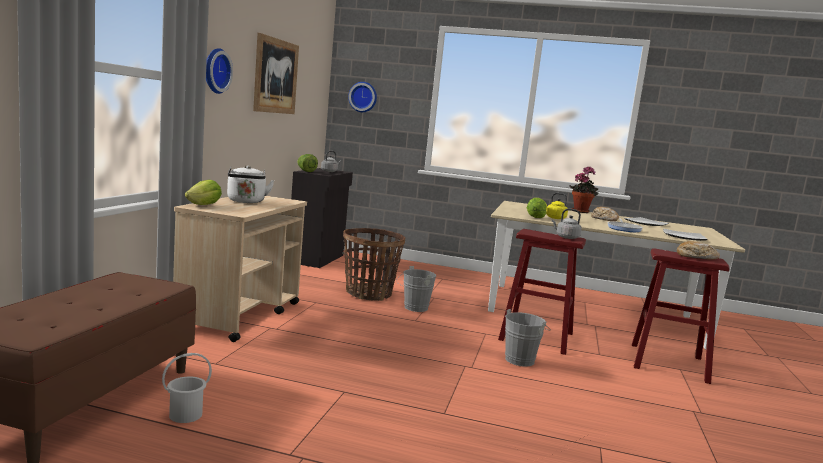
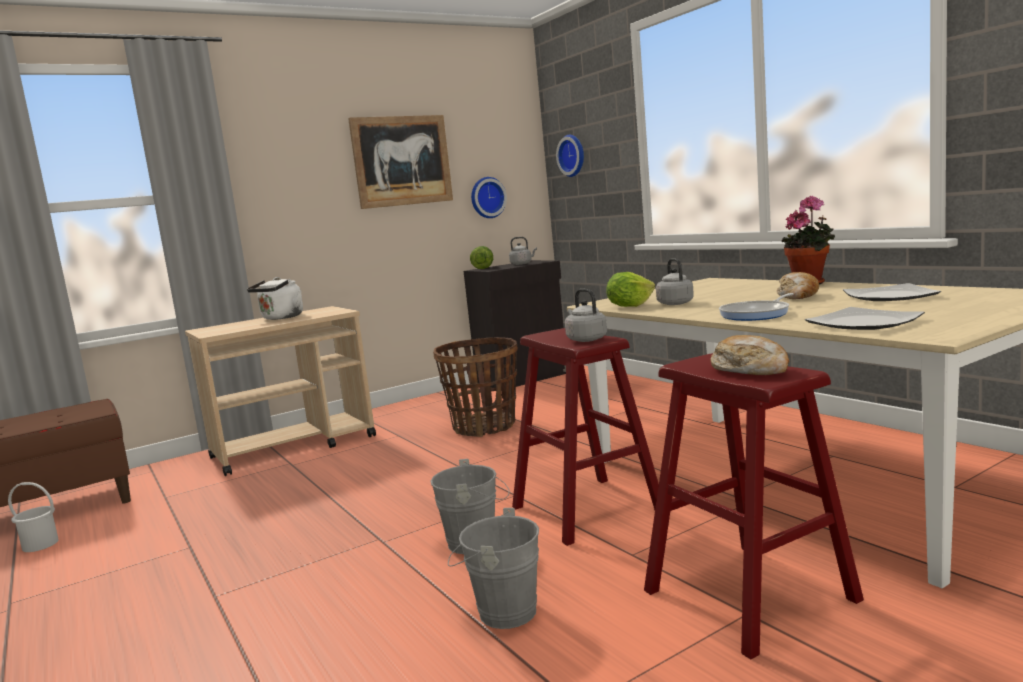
camera: 45 degrees right, 0 degrees up
(204, 205) = (219, 326): lettuce -> none
(215, 70) = (271, 176): wall clock -> wall clock (487, 197)
(413, 308) = (498, 449): grey bucket -> grey bucket (501, 612)
(554, 218) = (674, 303): yellow kettle -> grey kettle

